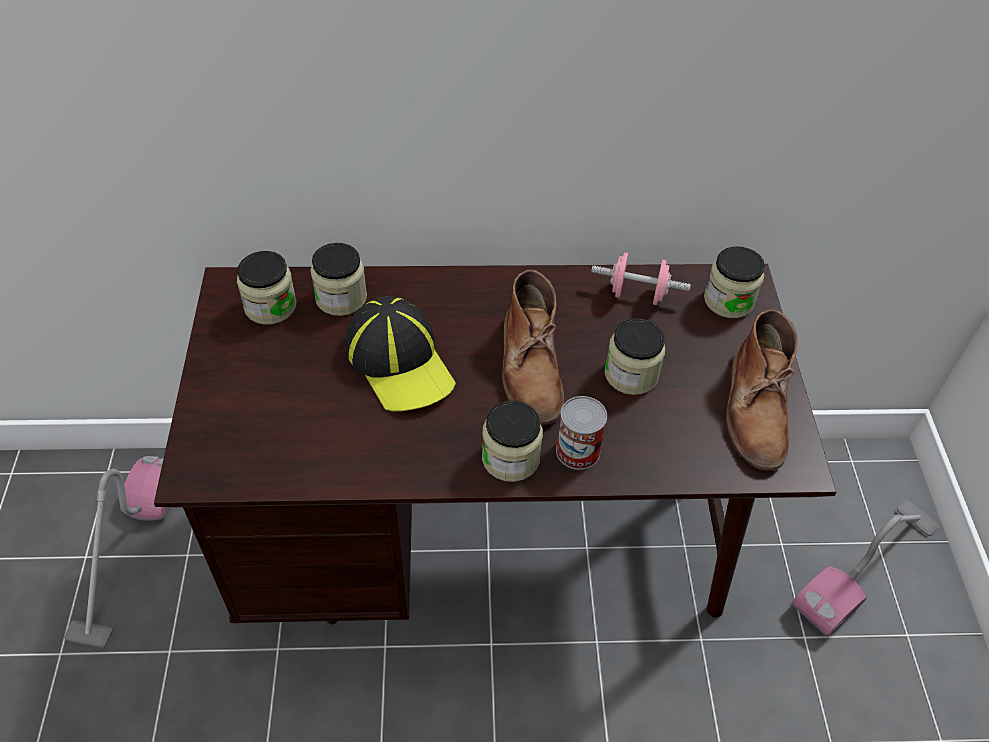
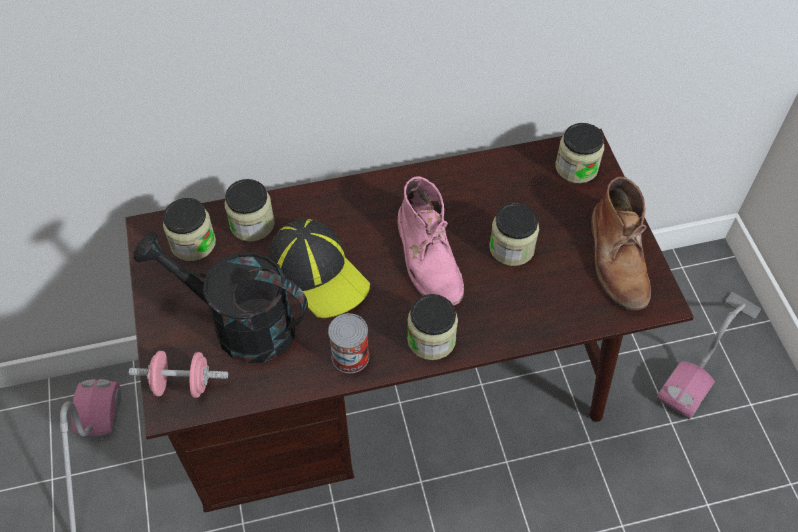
camera: 10 degrees left, 5 degrees up
(295, 401) = (240, 325): none -> black watering can
(531, 368) = (428, 257): brown boot -> pink boot
(578, 451) = (484, 322): can -> can (350, 356)
(637, 294) = (500, 175): pink dumbbell -> pink dumbbell (182, 384)

